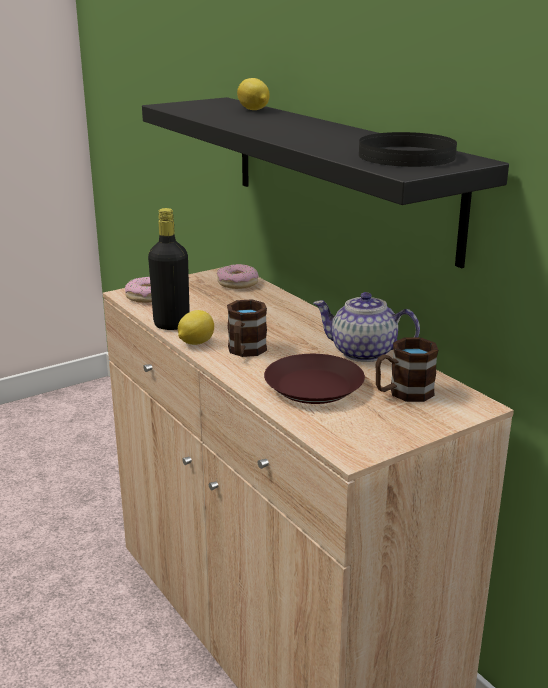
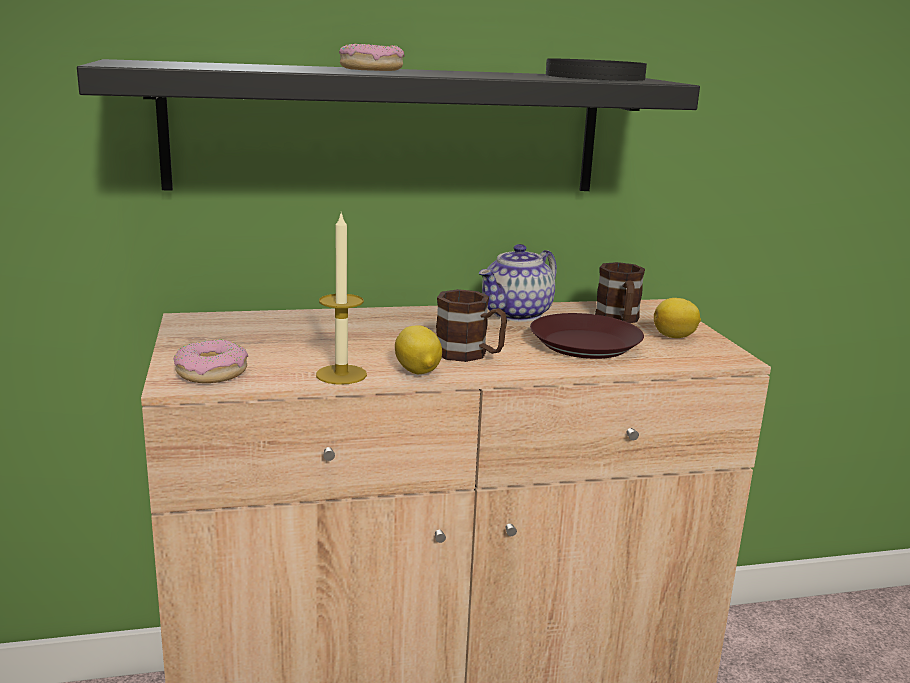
camera: 70 degrees left, 5 degrees down
(171, 325) = (341, 374): black bottle -> candle
(237, 283) = (240, 322): donut -> donut (371, 69)
(254, 110) = (245, 64): lemon -> lemon (675, 337)

